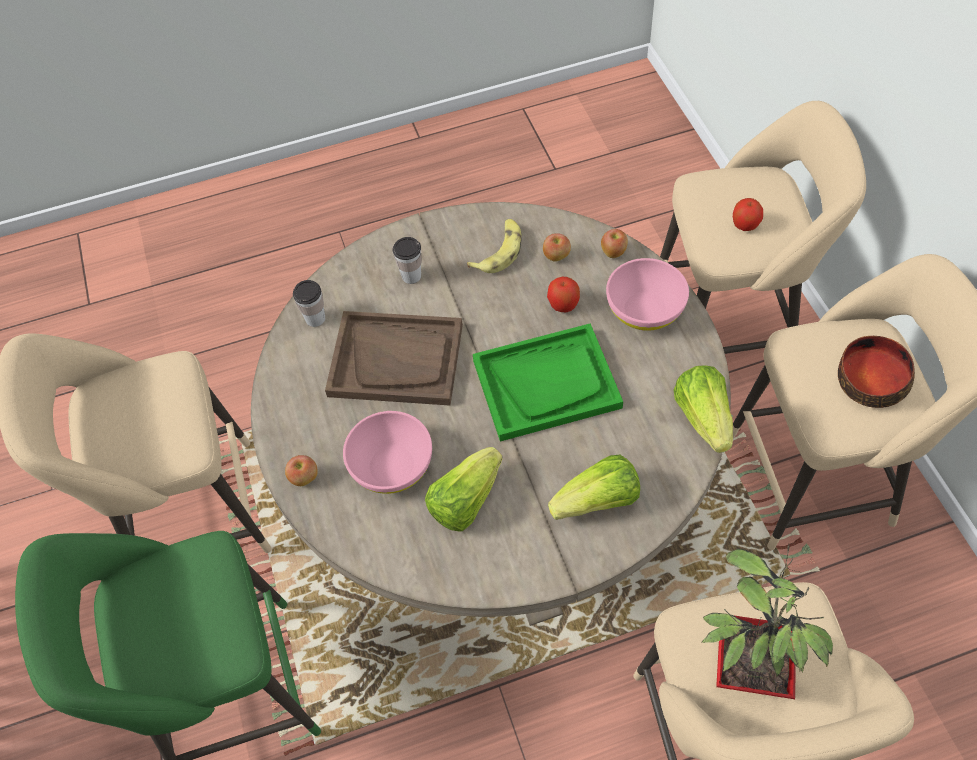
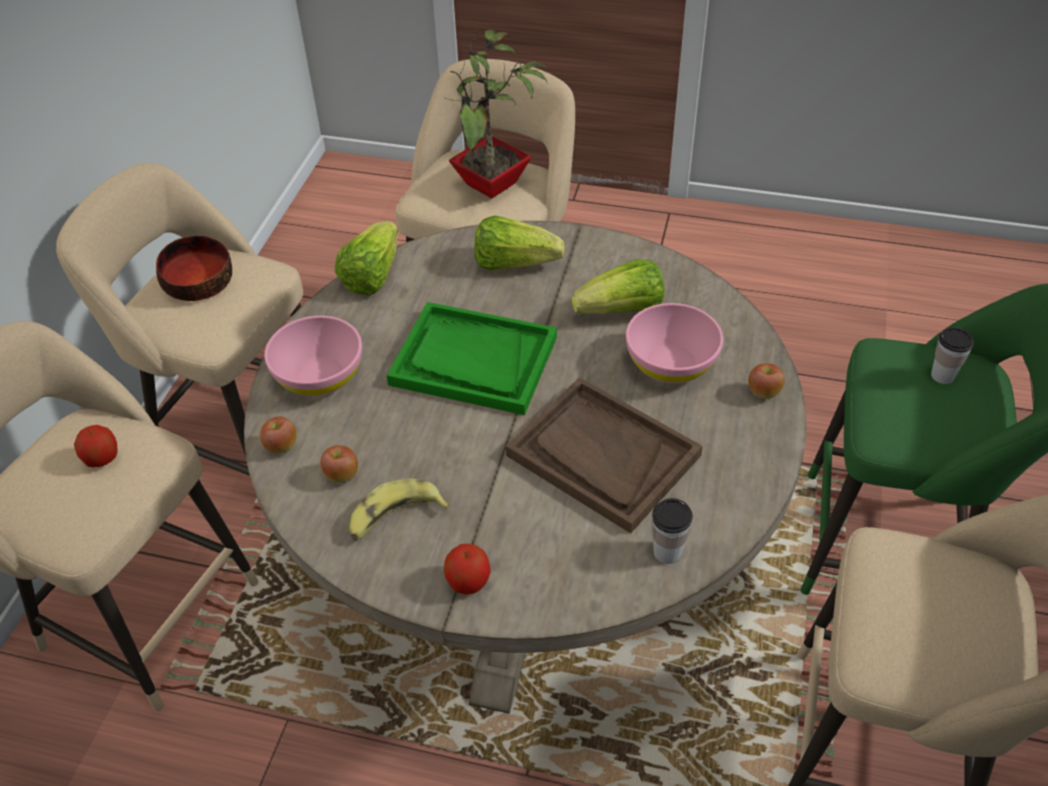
camera: 150 degrees left, 10 degrees down
(411, 276) = (518, 543): cup -> cup (942, 375)
(563, 304) = (387, 422): apple -> apple (468, 582)

